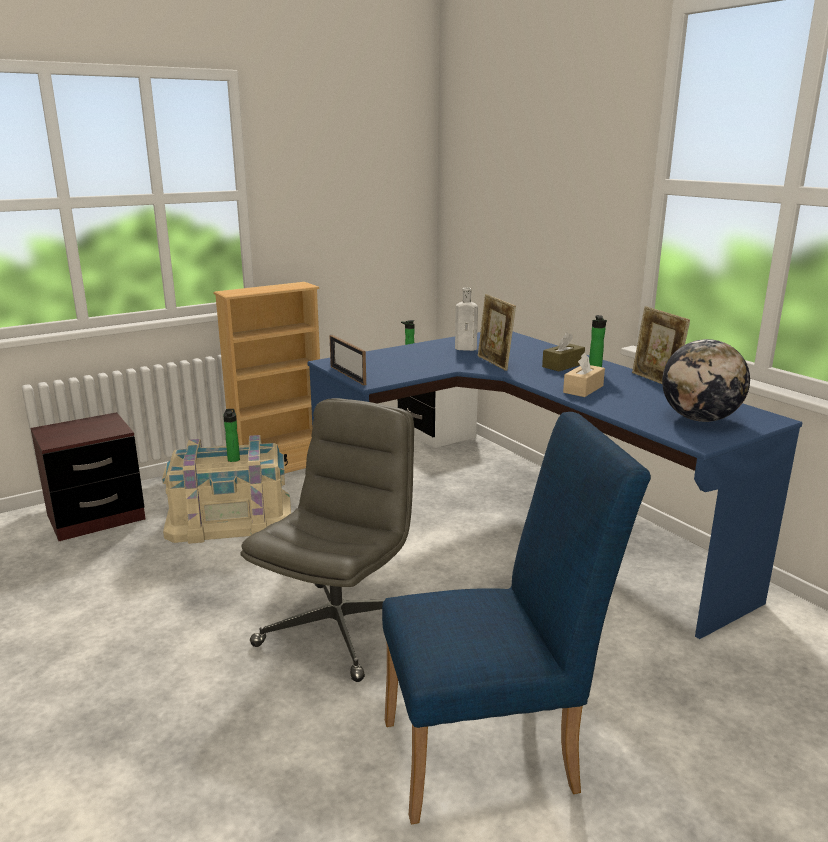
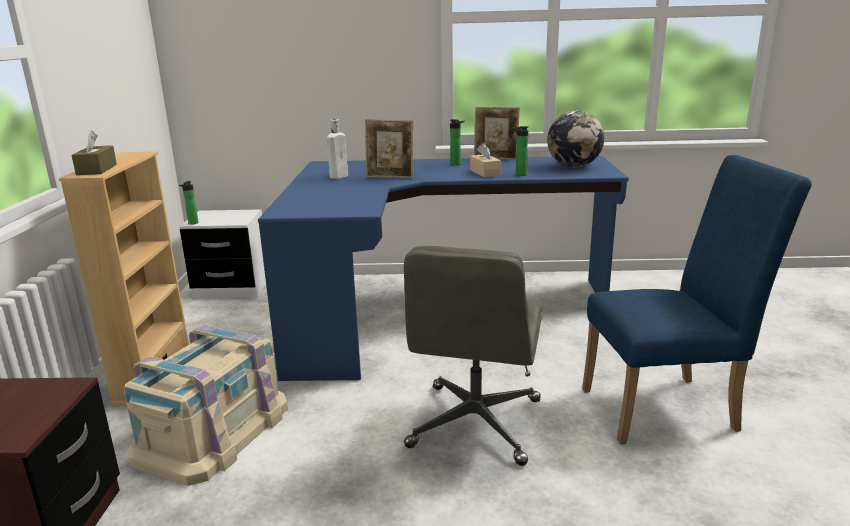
camera: 55 degrees left, 0 degrees up
(233, 459) = (206, 358): bottle -> bottle (519, 174)
(338, 628) = (475, 424): grey office chair -> grey office chair turned 135 degrees counterclockwise
(347, 375) = (331, 213): picture frame -> none
(494, 753) = (669, 408): blue chair -> blue chair turned 60 degrees clockwise
(563, 365) = (429, 167): brown tissue box -> brown tissue box (97, 169)

